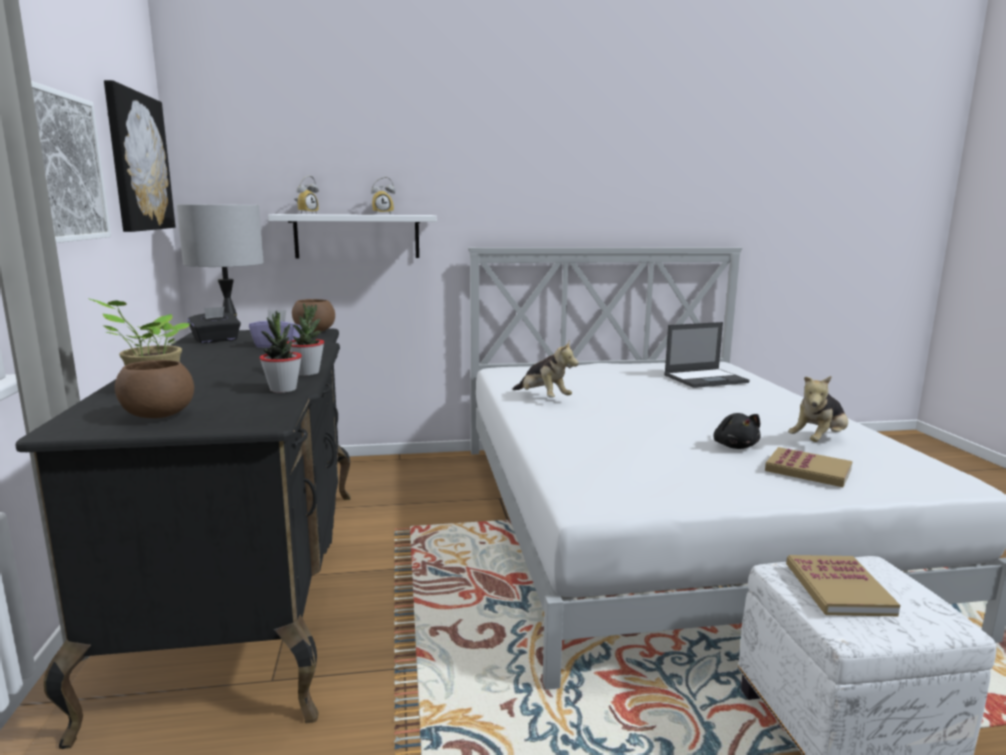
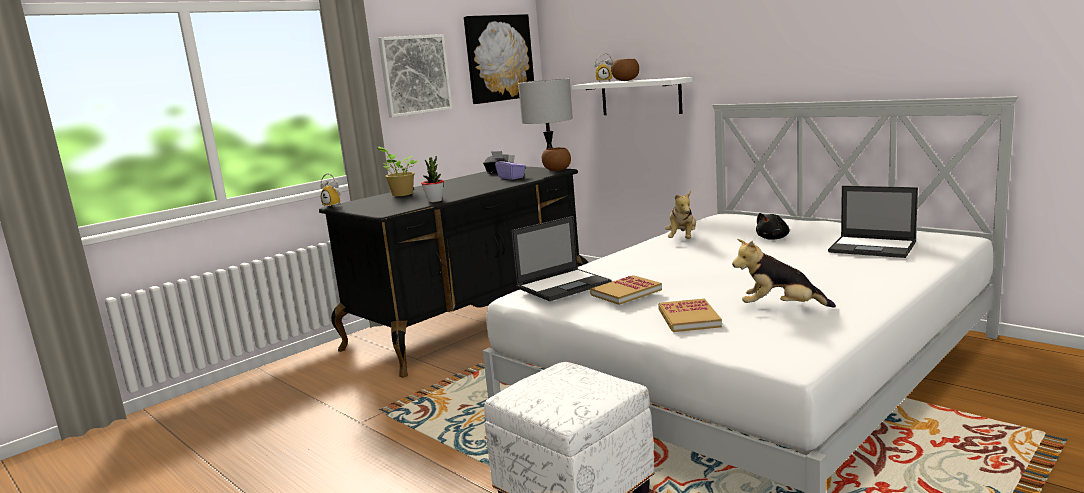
camera: 55 degrees right, 0 degrees up
(157, 416) = (369, 205): brown bowl -> brown bowl (625, 81)
(307, 373) = (469, 194): potted plant -> none
(383, 214) = (653, 79): alarm clock -> alarm clock (335, 206)
(614, 472) = (564, 285): none -> laptop
(734, 446) = (700, 294): black plush toy -> black plush toy (773, 238)
(838, 589) = (557, 381): book -> book (626, 292)

